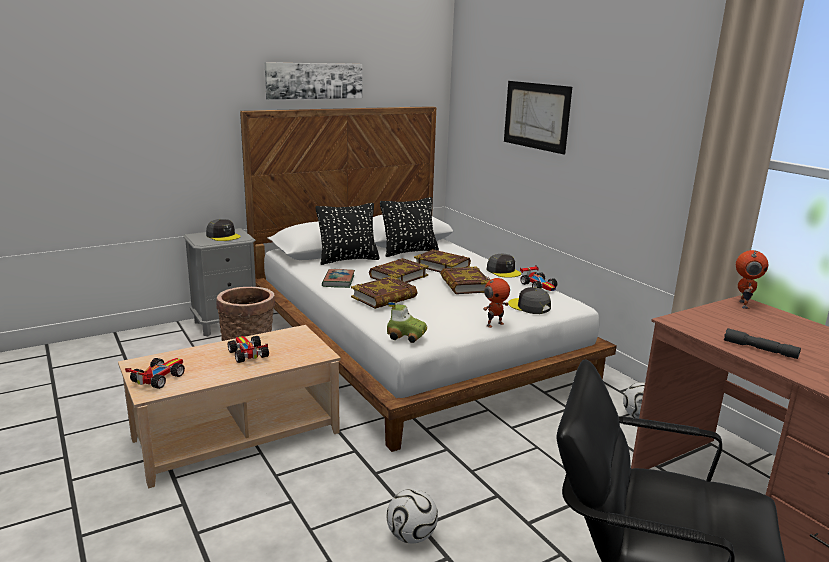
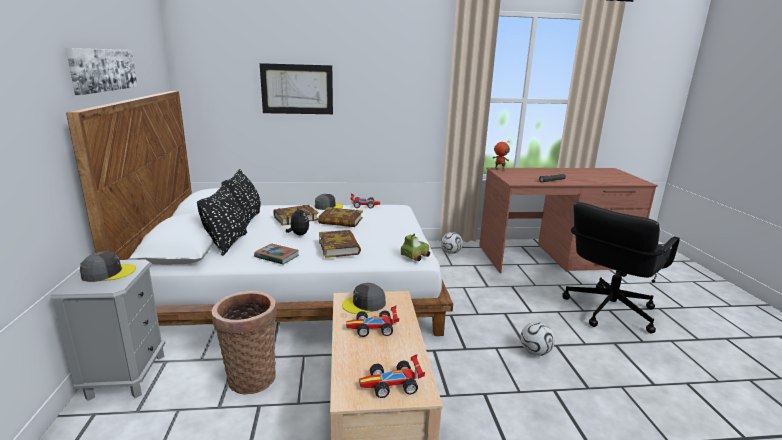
camera: 65 degrees left, 0 degrees up
(158, 378) = (392, 385): toy car -> toy car turned 60 degrees counterclockwise
(398, 276) = (298, 234): book -> plush toy
(494, 324) = (413, 230): toy robot -> none
(529, 306) = (395, 215): grey cap -> grey cap (364, 304)

